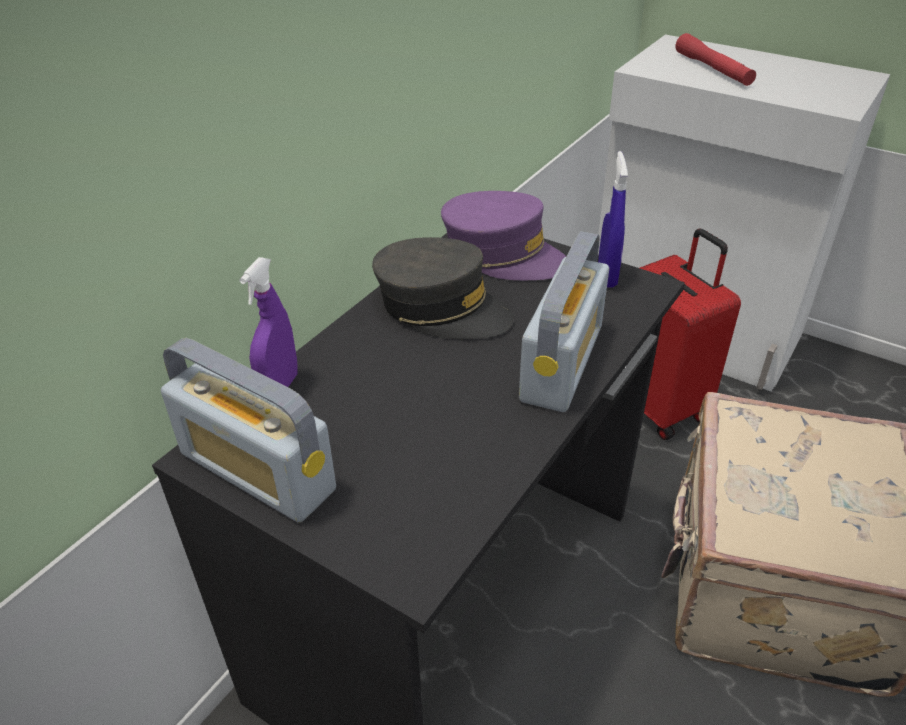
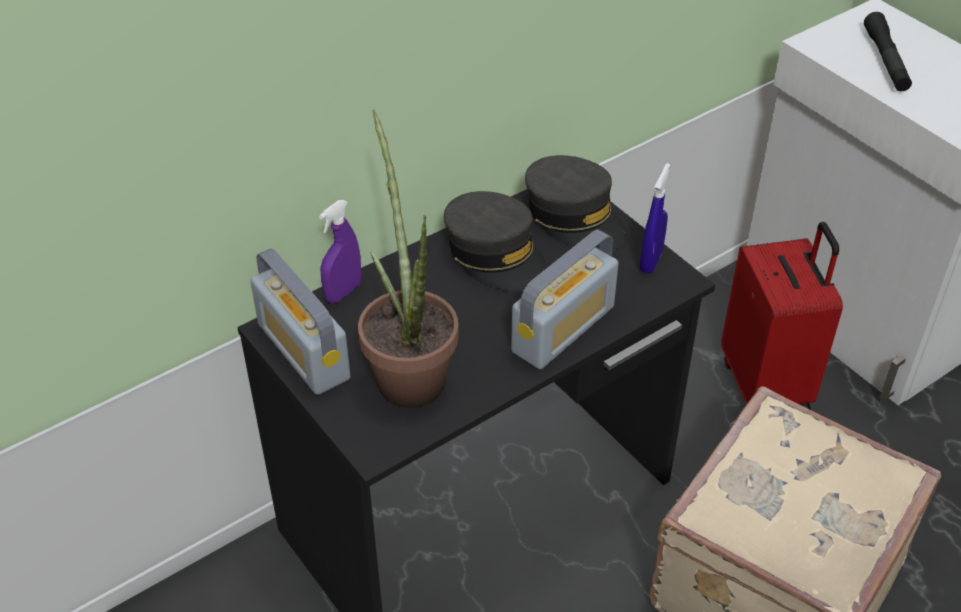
camera: 20 degrees right, 5 degrees up
(407, 458) = (408, 371): none -> potted plant
(503, 254) = (575, 217): purple cap -> grey cap
(713, 69) = (885, 60): red flashlight -> black flashlight

